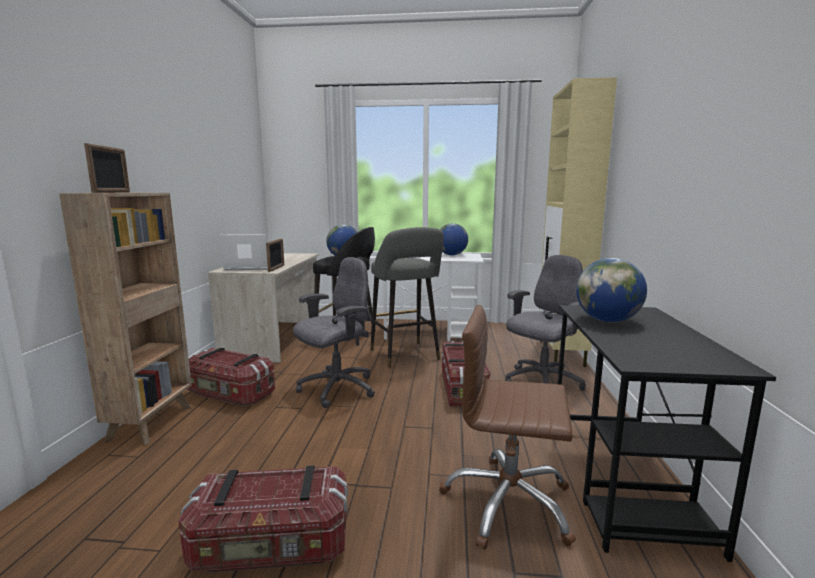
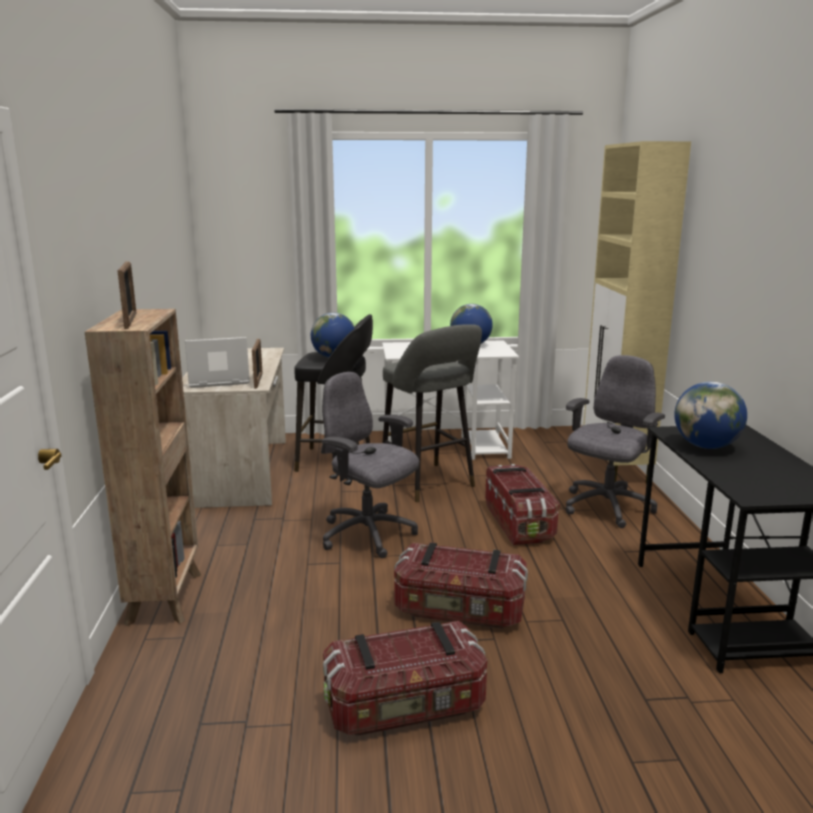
camera: 10 degrees left, 5 degrees up
(230, 394) = (237, 553): storage box -> storage box (459, 611)
(336, 389) = (368, 535): grey office chair -> grey office chair turned 90 degrees counterclockwise
(508, 503) = (617, 641): brown office chair -> none

